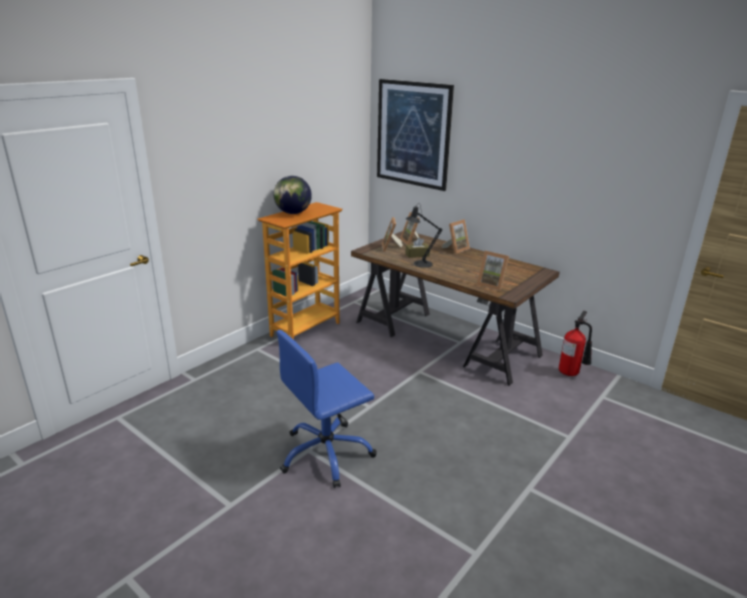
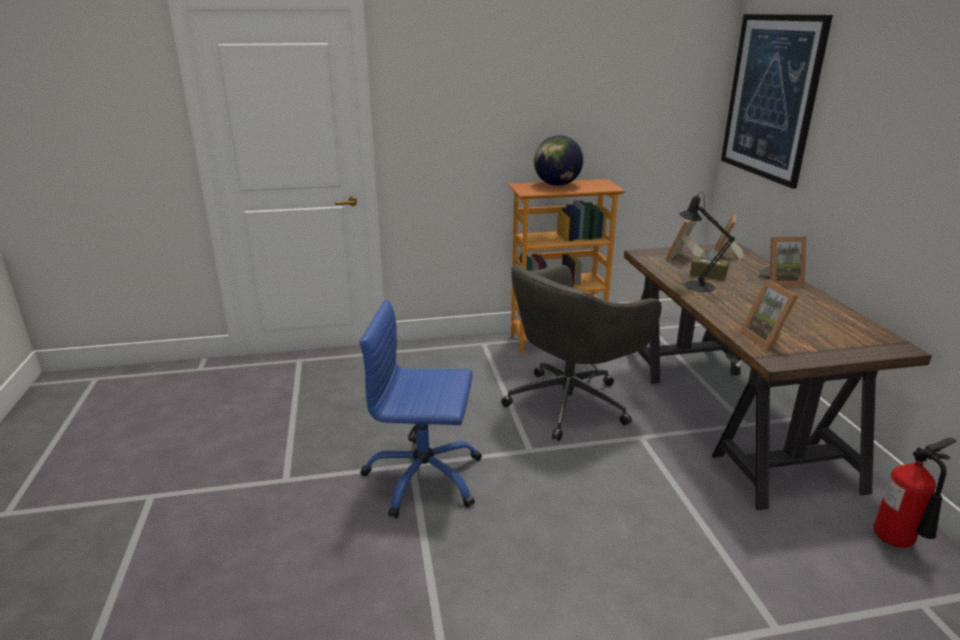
camera: 40 degrees right, 0 degrees up
(359, 367) = (570, 402): none -> grey office chair

